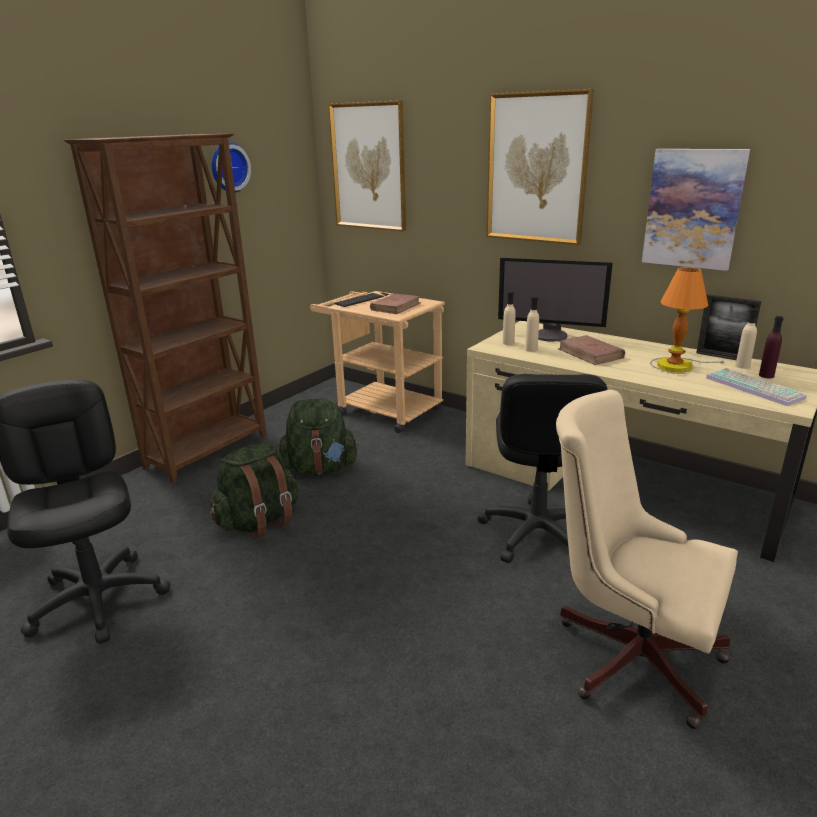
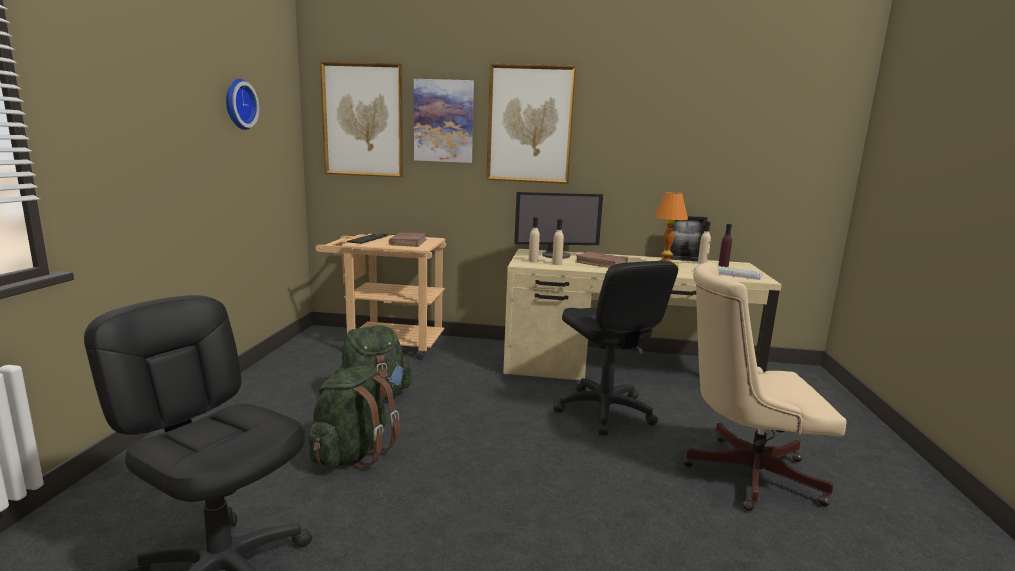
camera: 30 degrees left, 10 degrees down
(209, 451) = (230, 404): brown bookcase -> none
(693, 209) = (652, 155): picture -> picture (443, 121)

